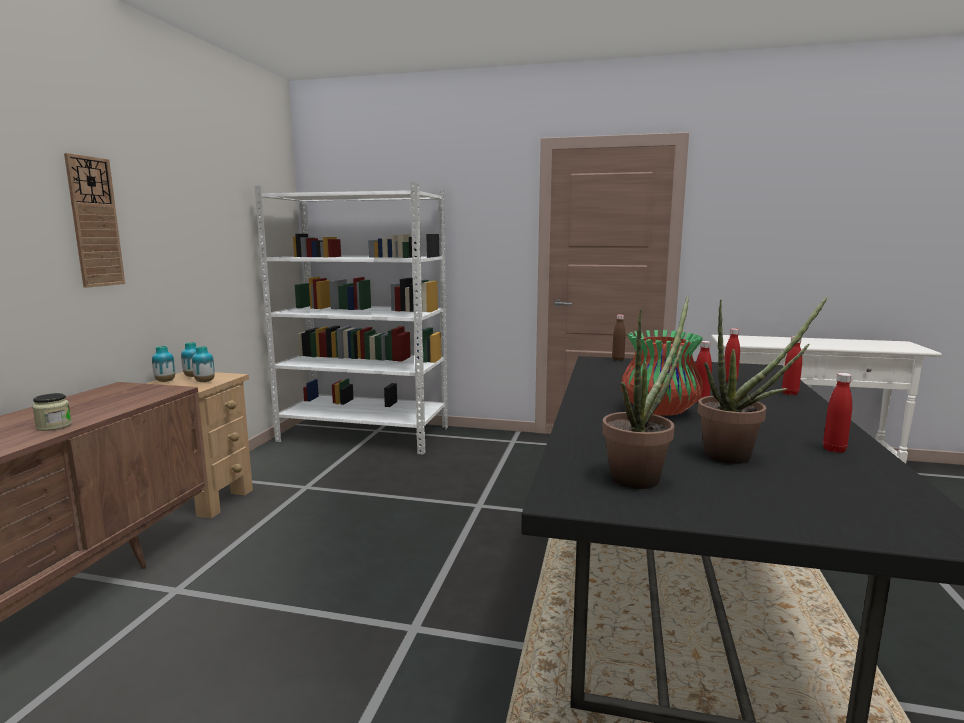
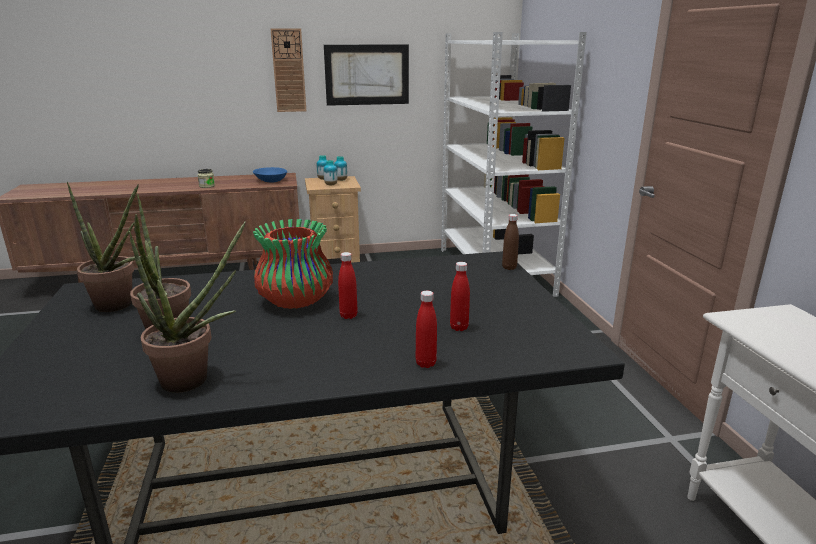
camera: 65 degrees right, 10 degrees up
(131, 394) = (270, 180): none -> blue bowl
(186, 231) = (367, 75): none -> picture
(834, 449) = (195, 380): red bottle -> potted plant

